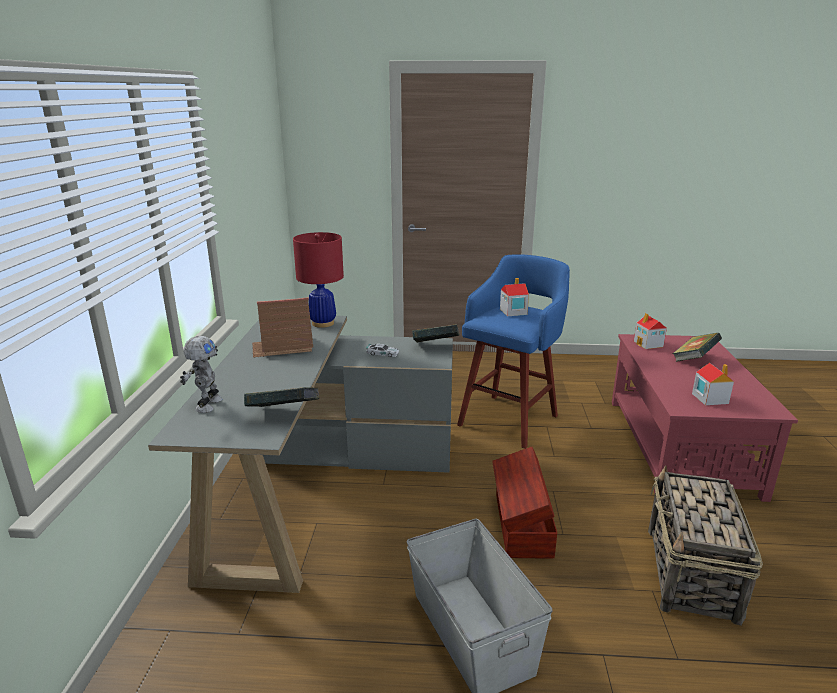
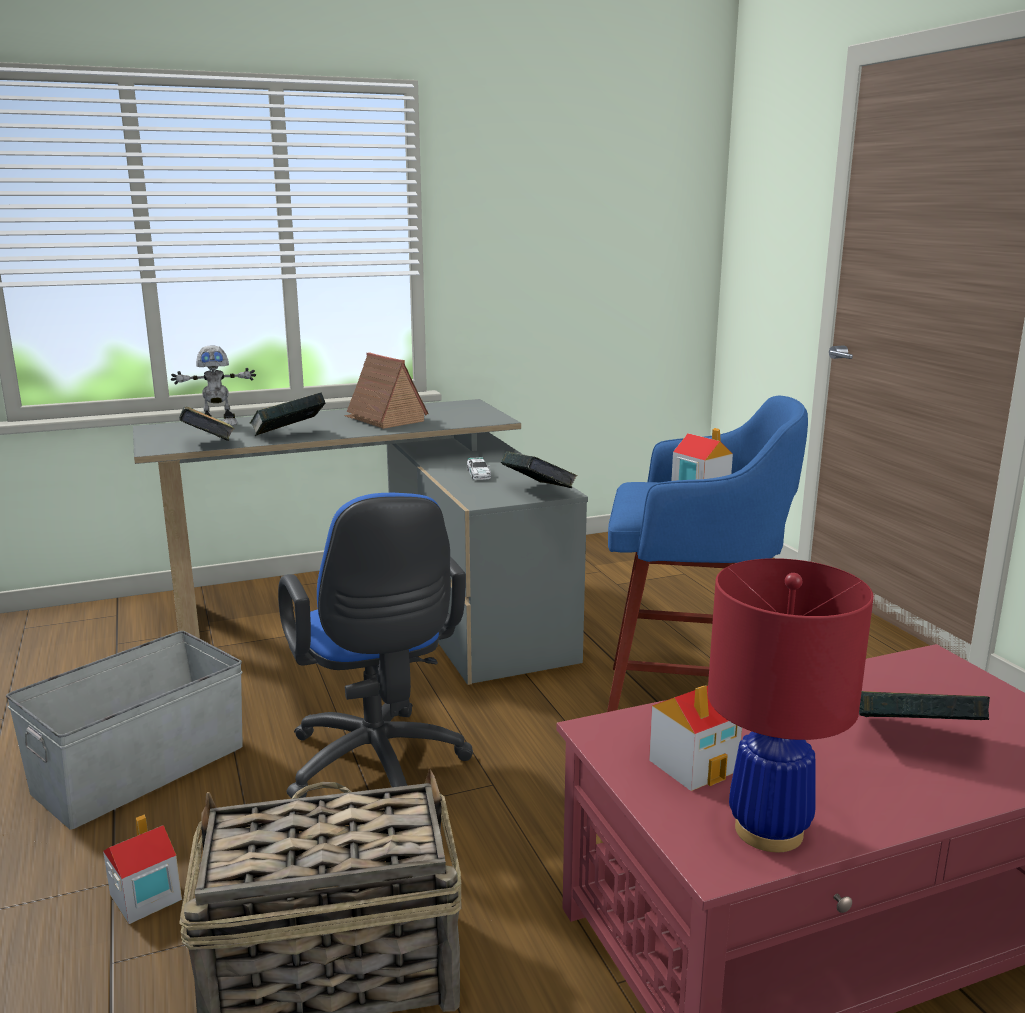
camera: 65 degrees right, 5 degrees down
(289, 382) = (288, 435): none -> book
(323, 323) = (478, 419): red table lamp -> red table lamp (769, 831)
(521, 525) = (378, 769): brown storage box -> blue office chair
(648, 344) = (927, 679): toy house -> toy house (144, 898)

